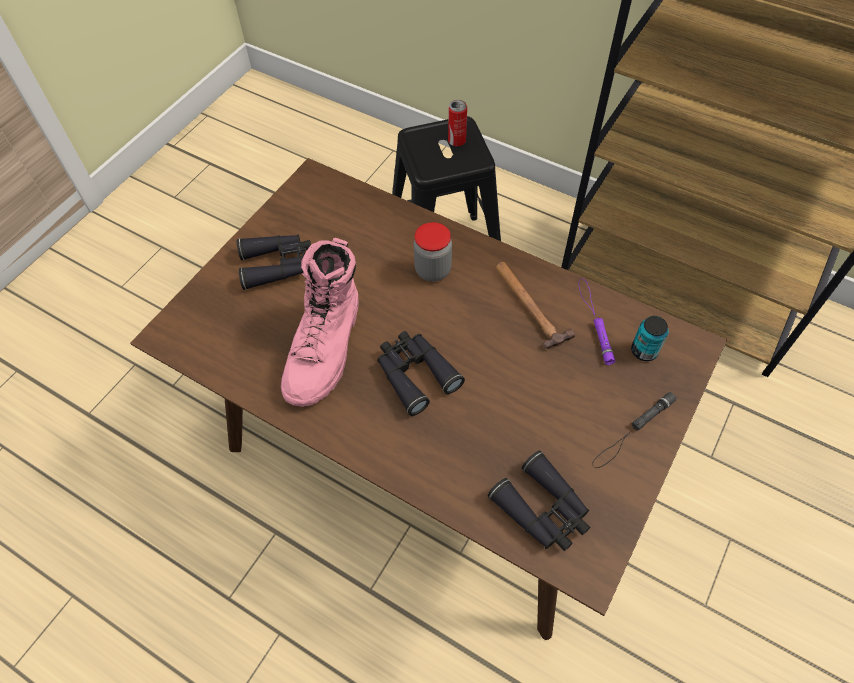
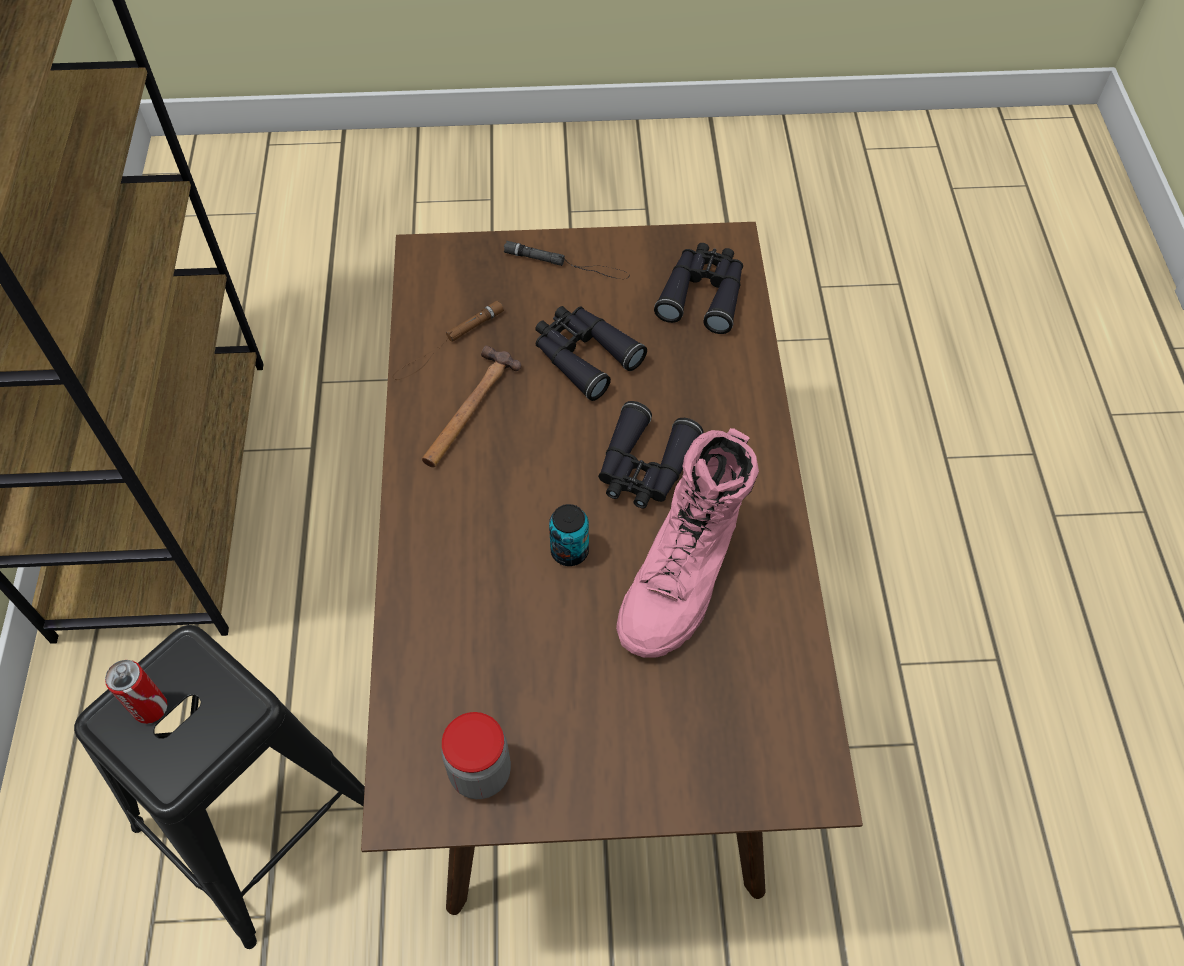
camera: 125 degrees left, 0 degrees up
(278, 265) = (603, 728): black binoculars -> black binoculars (583, 355)
(326, 349) = (683, 576): pink boot -> pink boot turned 135 degrees clockwise
(433, 270) = (482, 534): jar -> jar (480, 772)
(594, 320) = (448, 344): purple flashlight -> brown flashlight
(644, 351) = (460, 289): can -> can (569, 551)

